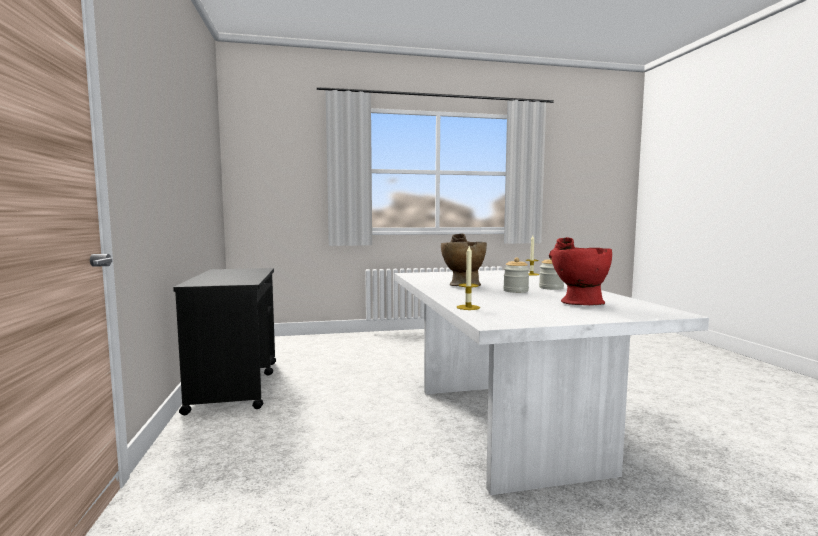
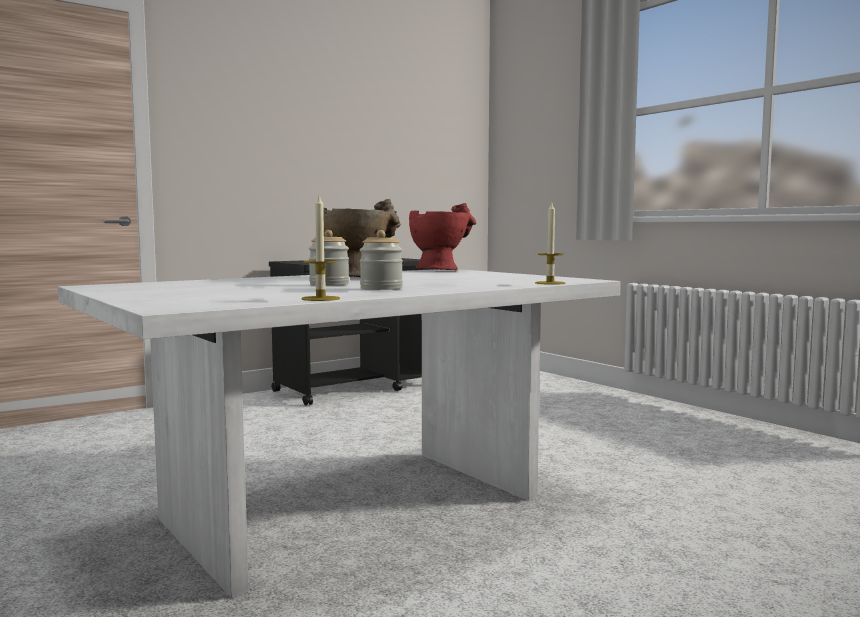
camera: 65 degrees right, 0 degrees up
(468, 307) = (182, 282): candle -> candle (320, 299)
(575, 303) = (239, 293): red vase -> red vase (441, 270)

